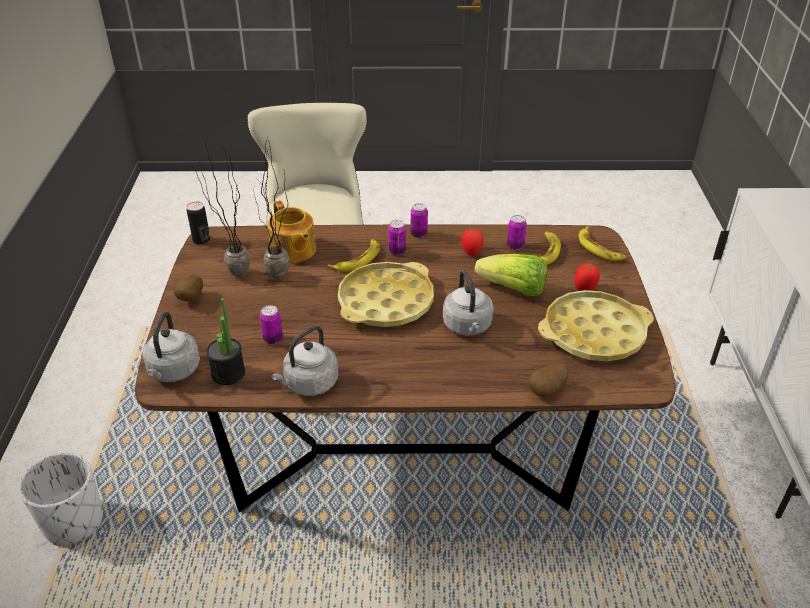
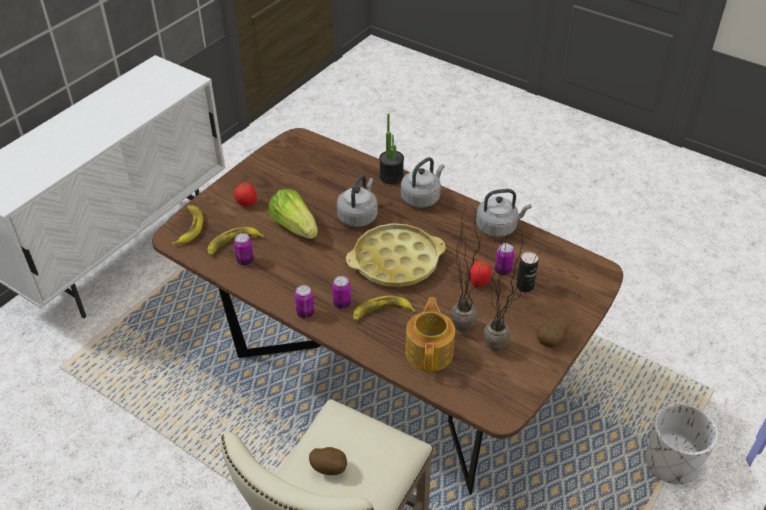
camera: 145 degrees left, 5 degrees up
(173, 371) = (589, 279): grey kettle -> grey kettle (422, 197)
(201, 240) = (509, 413): can -> can (524, 286)
(228, 373) = (550, 259): potted plant -> potted plant (391, 176)
(471, 252) = (284, 272): tomato -> tomato (479, 282)
(547, 392) = (358, 159): potato -> potato (329, 468)
(594, 333) = (285, 175): yellow tray -> none

